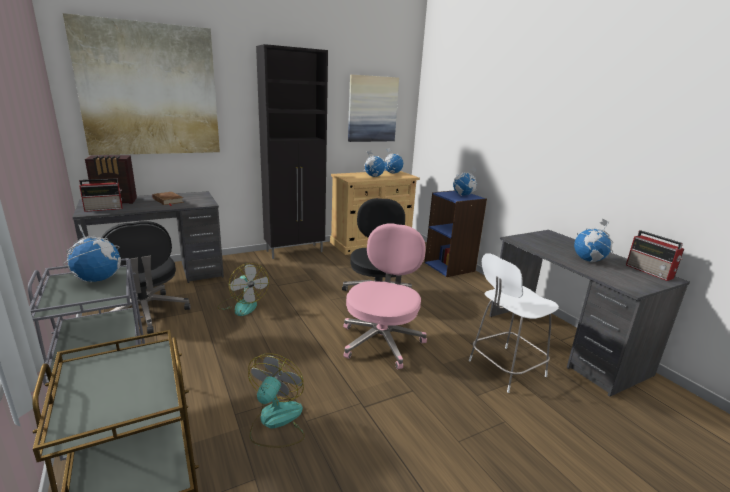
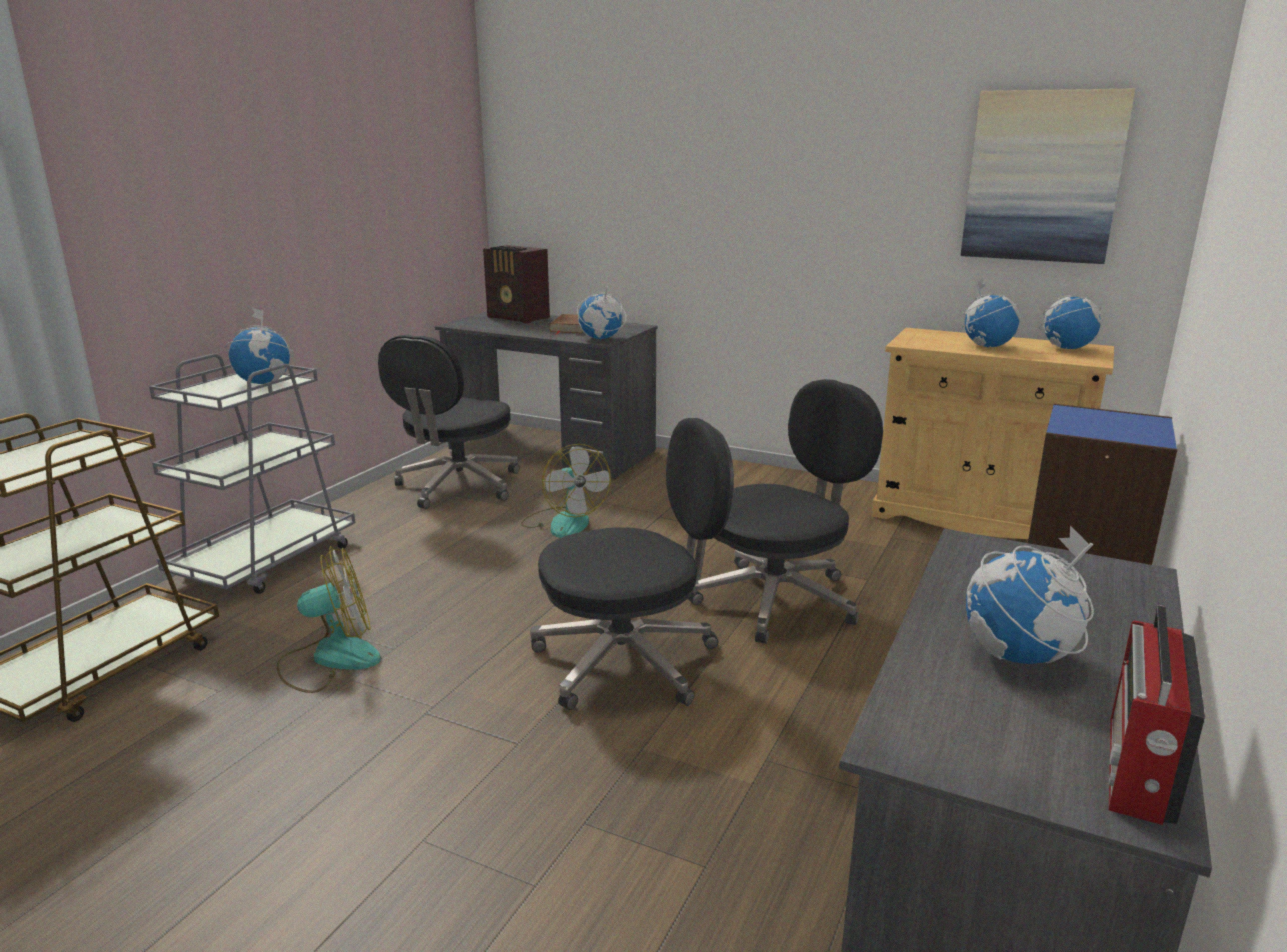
camera: 55 degrees right, 0 degrees up
(105, 208) = (485, 323): radio -> none
(150, 90) = (593, 145): picture -> none
(242, 305) = (564, 522): fan -> fan turned 45 degrees counterclockwise
(295, 251) = (793, 480): black cabinet -> none
(382, 341) = (629, 660): pink office chair -> black office chair
(463, 195) = (1127, 427): globe -> globe (601, 339)
(504, 369) = (726, 836): white stool -> none

